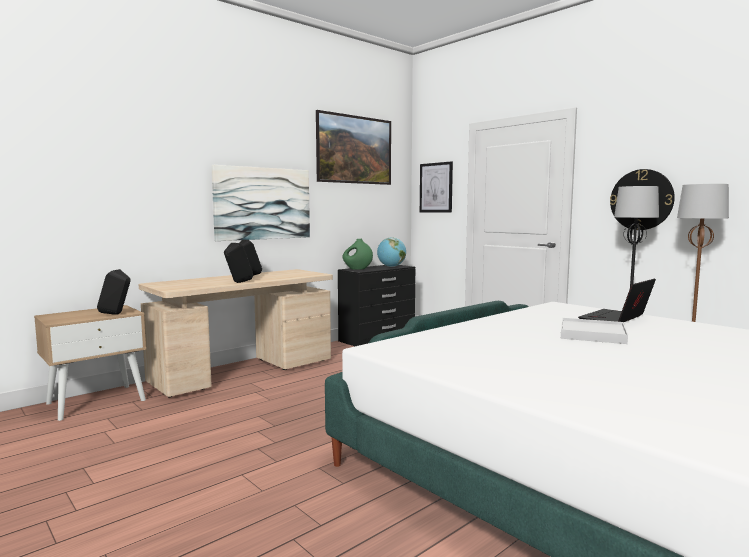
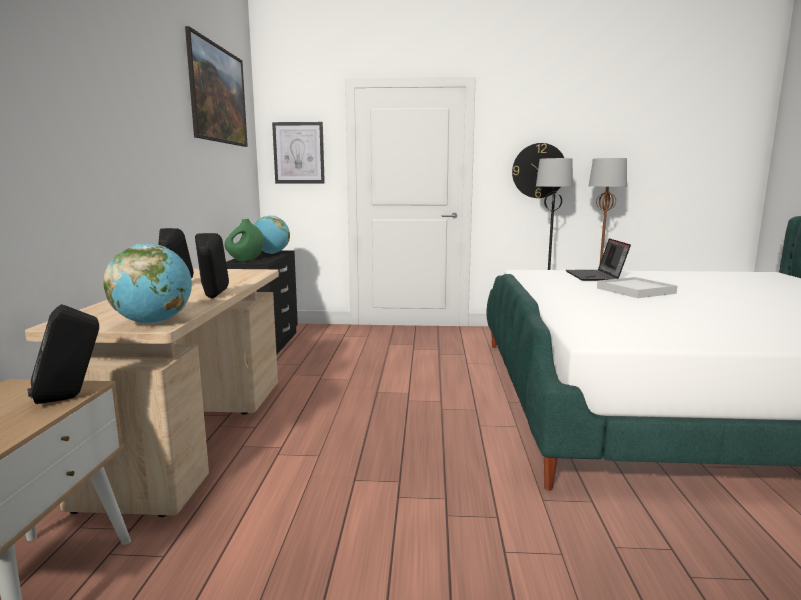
camera: 45 degrees left, 5 degrees up
(177, 288) = (153, 322): none -> globe
(263, 203) = (150, 168): picture -> none

